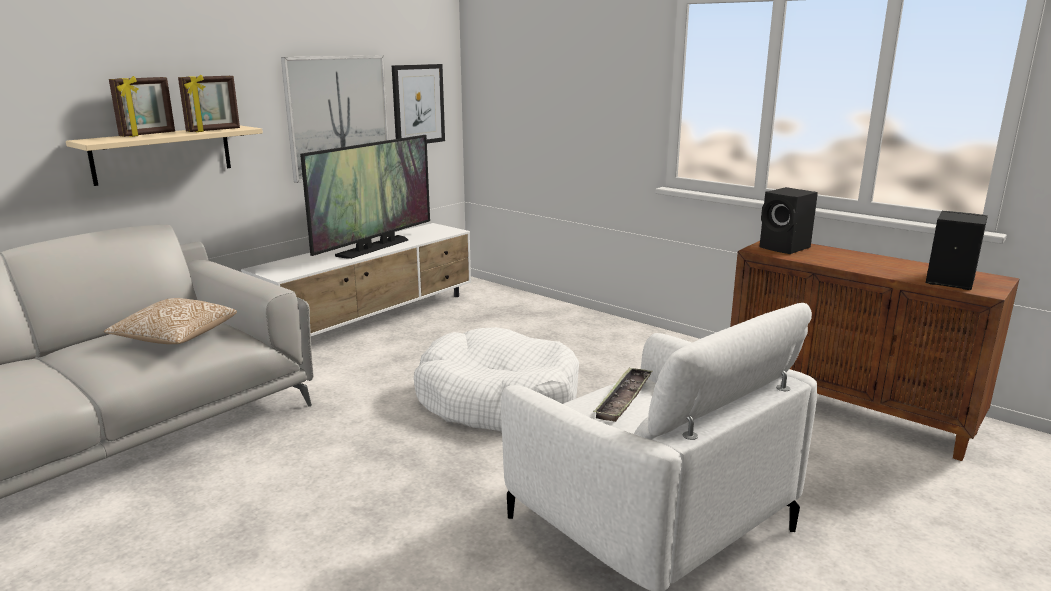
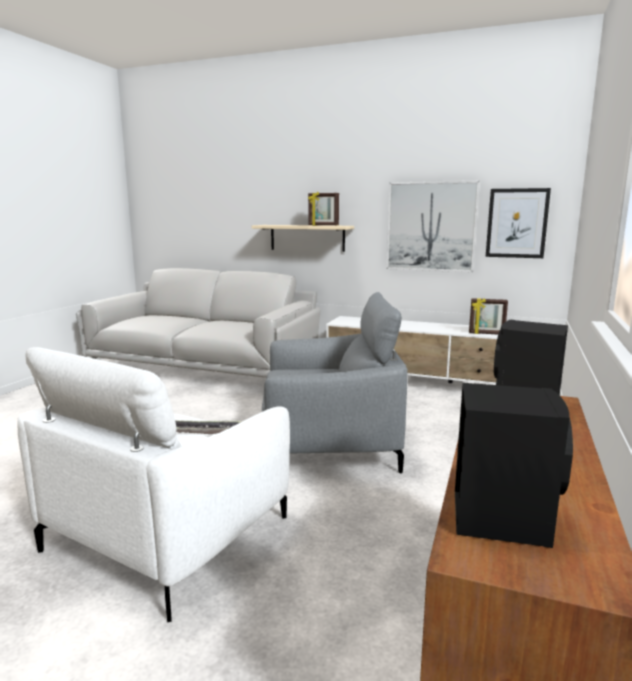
camera: 70 degrees right, 5 degrees down
(148, 134) = (294, 225): picture frame -> picture frame (486, 334)
(175, 338) = (232, 327): pillow -> none
(374, 247) = (422, 327): television -> none
(497, 400) = (328, 444): white dog bed -> grey armchair

